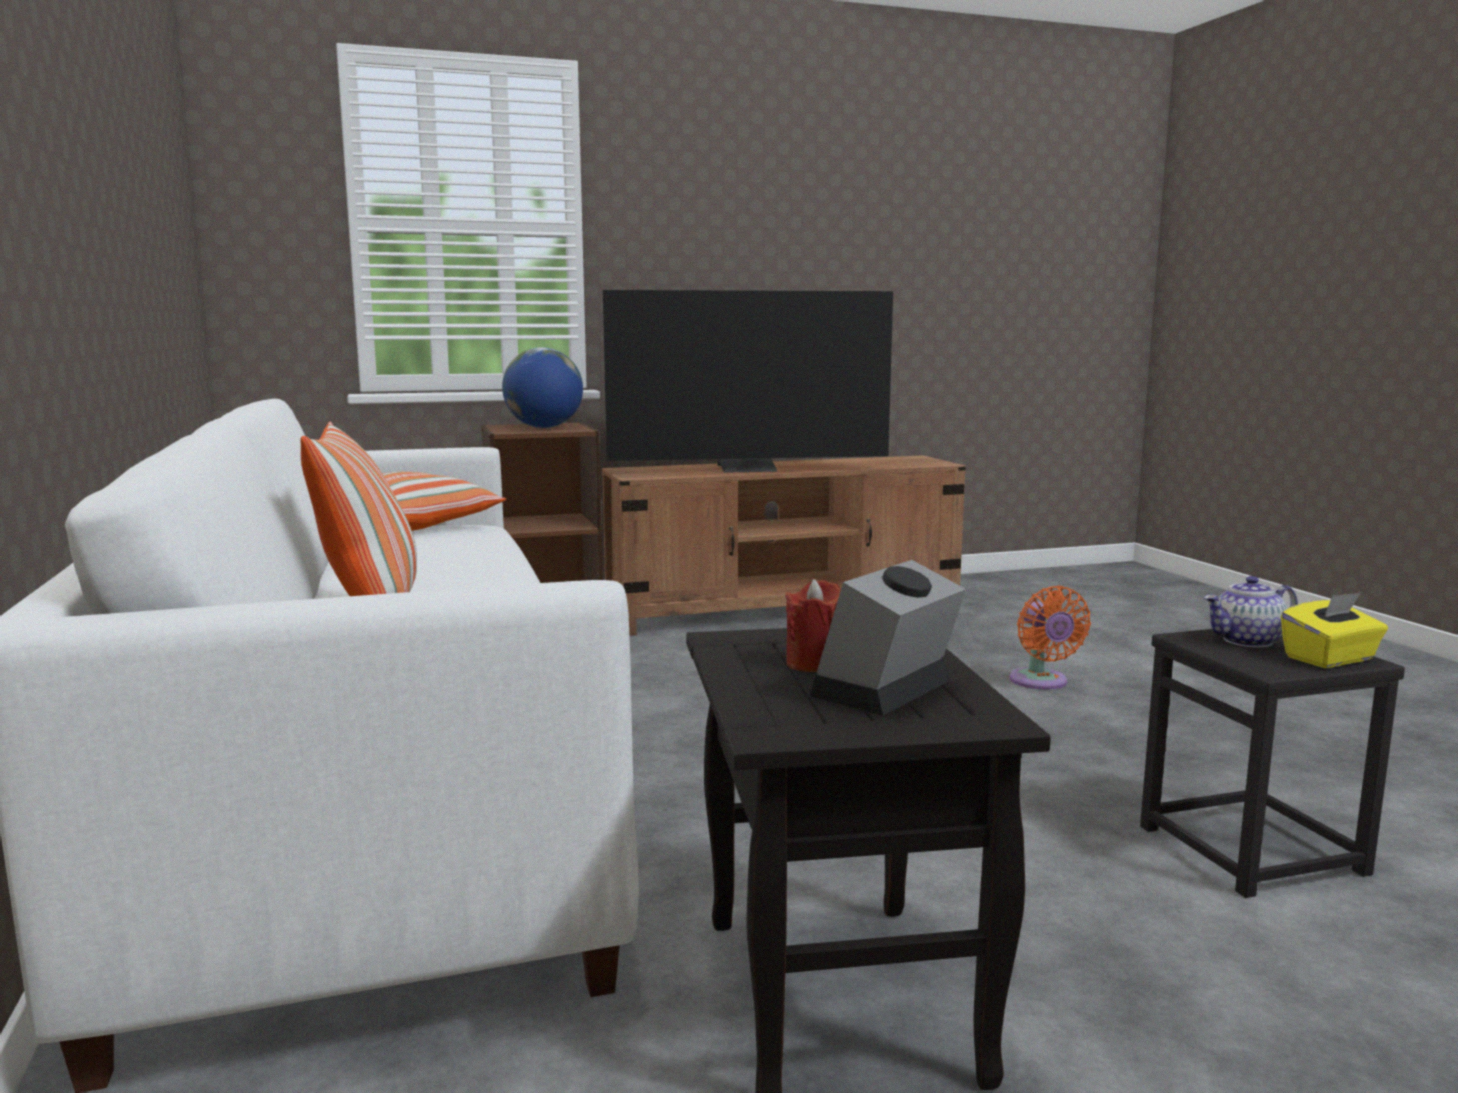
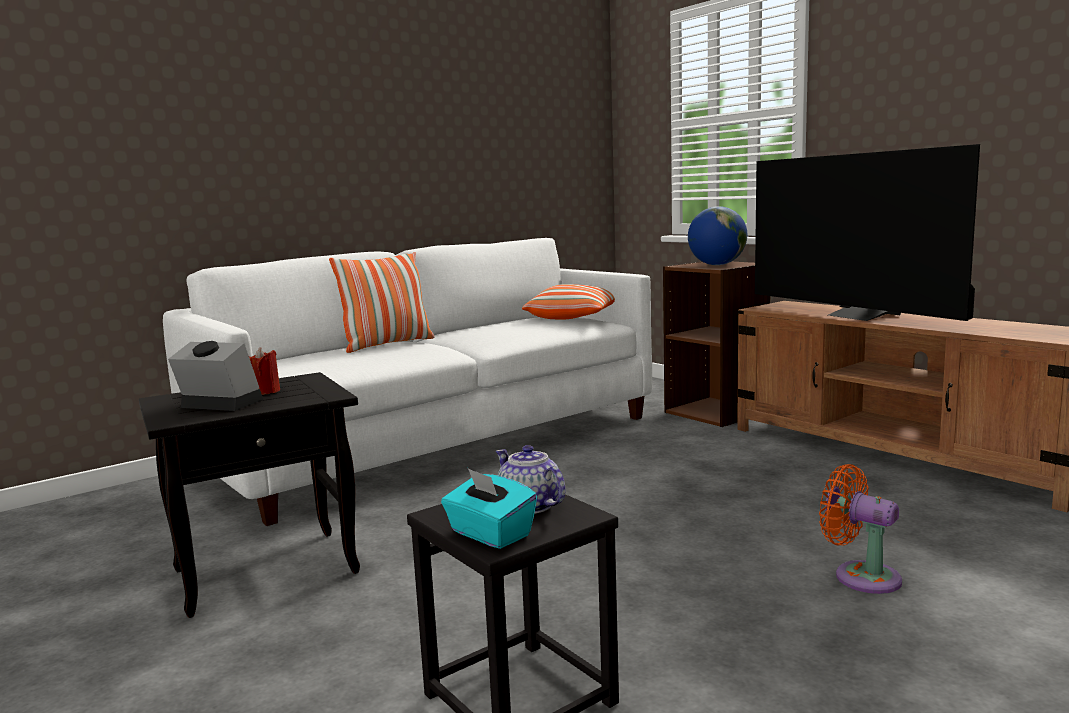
camera: 70 degrees right, 0 degrees up
(1041, 682) = (860, 576): orange fan -> orange fan turned 75 degrees clockwise
(1330, 659) = (489, 534): yellow tissue box -> turquoise tissue box

